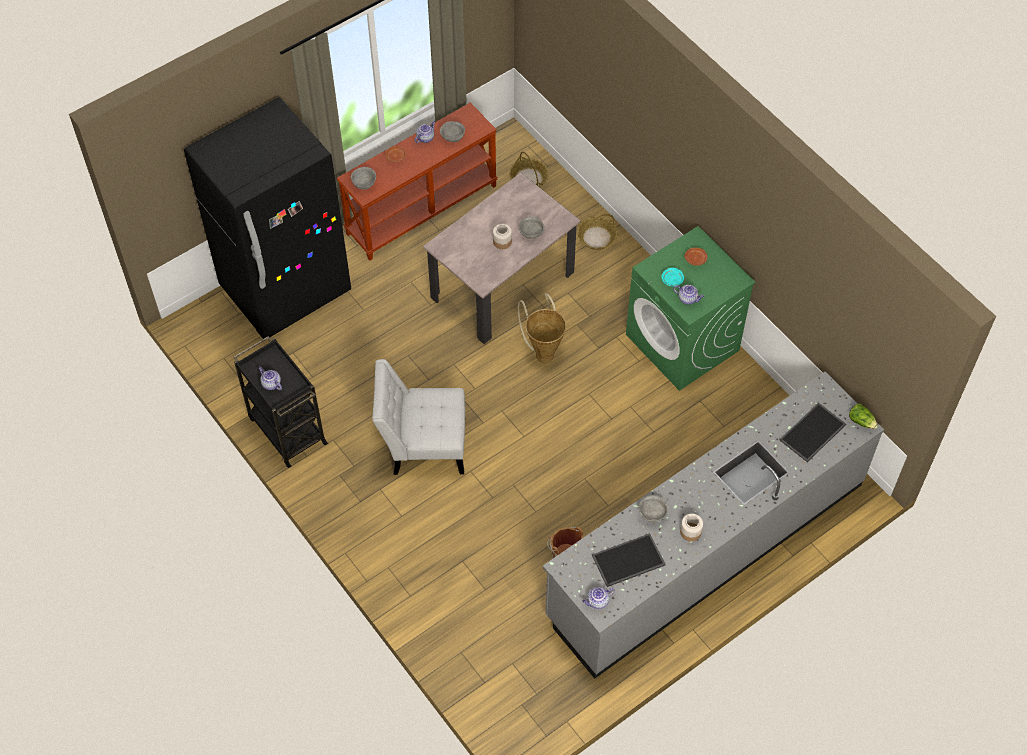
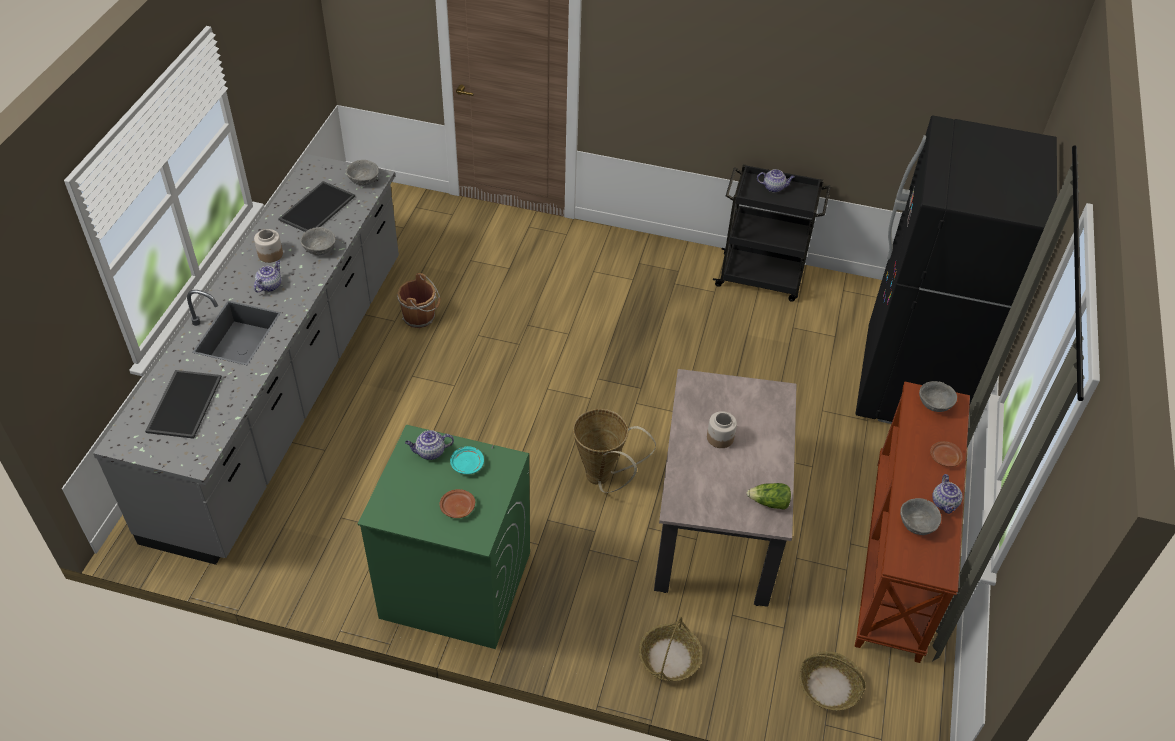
camera: 140 degrees right, 10 degrees down
(423, 444) = (633, 330): white chair -> none
(531, 233) = (698, 466): grey bowl -> grey bowl (364, 181)
(597, 601) = (324, 170): teapot -> teapot (269, 285)
(861, 421) = (126, 447): lettuce -> lettuce (769, 503)

